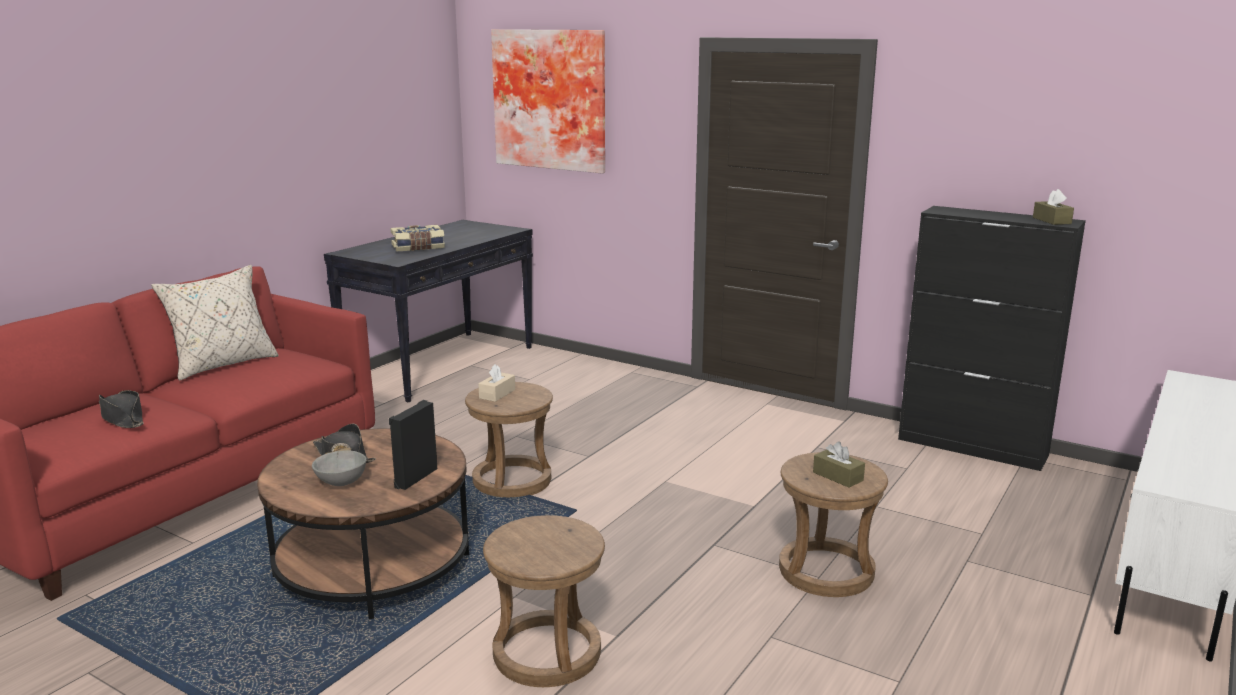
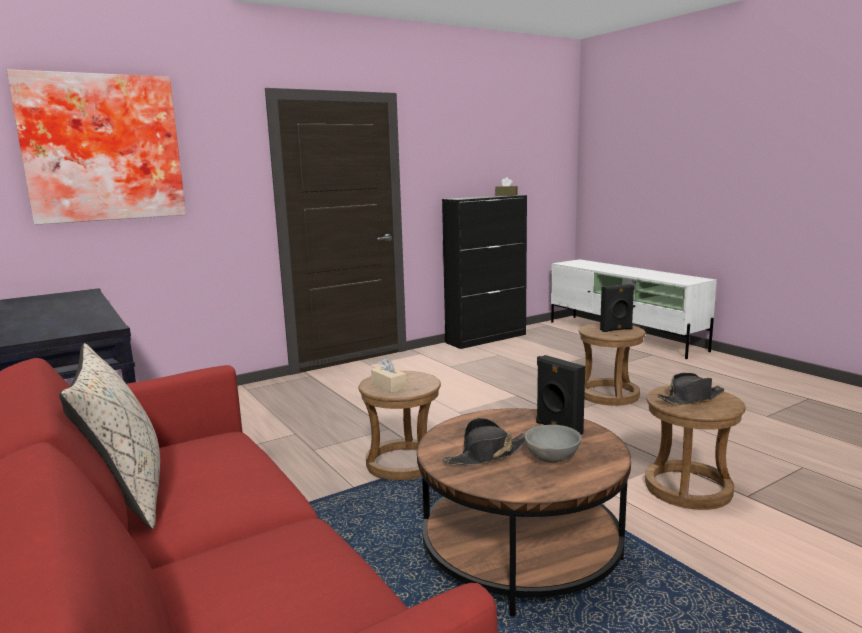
camera: 65 degrees left, 5 degrees down
(122, 418) = (278, 575): black hat -> black hat (690, 398)
(418, 247) = (63, 318): book -> none
(838, 476) = (616, 329): brown tissue box -> black speaker

